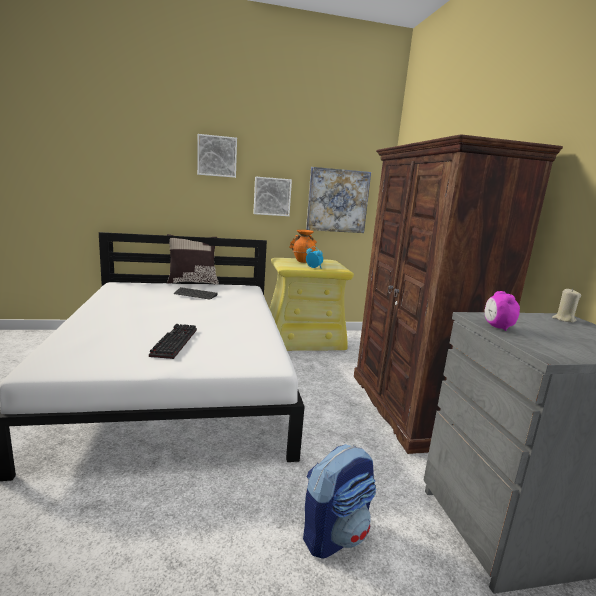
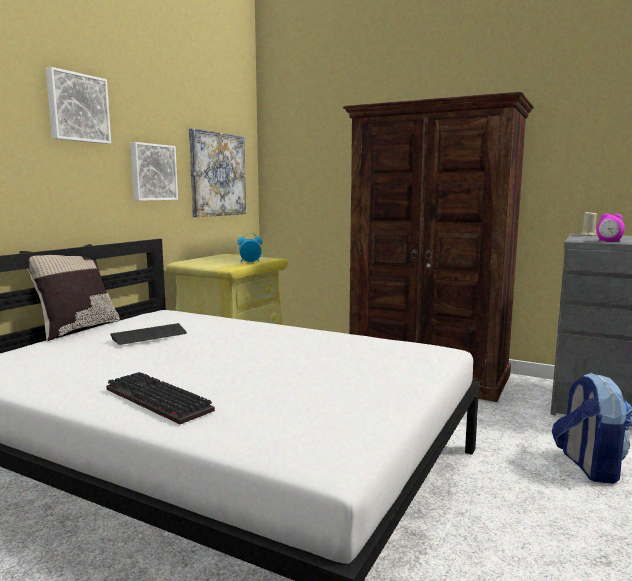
camera: 50 degrees left, 5 degrees down
(173, 341) = (320, 375): keyboard -> keyboard (154, 400)
(302, 261) = (214, 259): orange vase -> none

